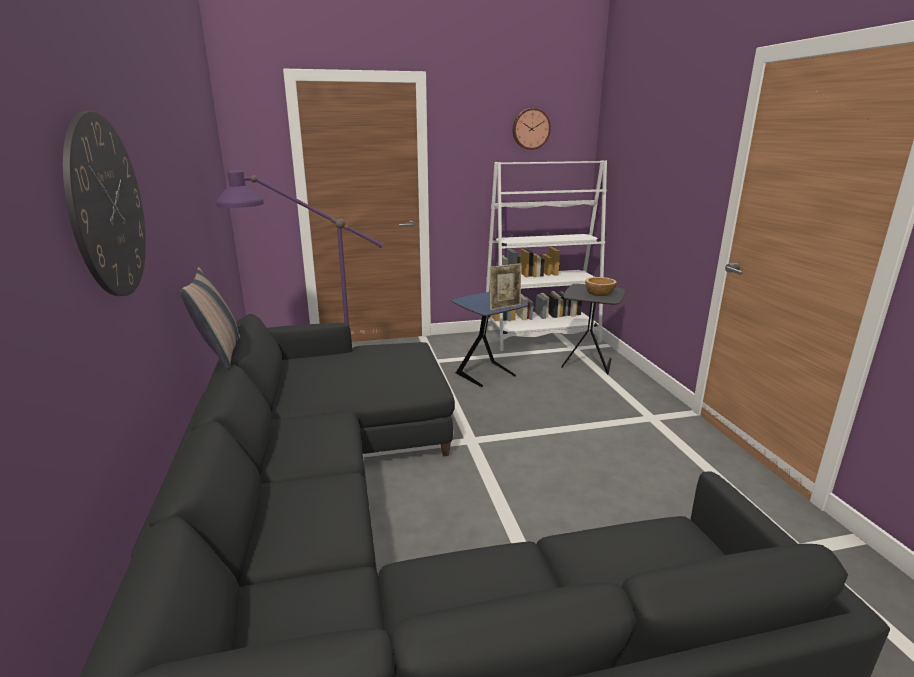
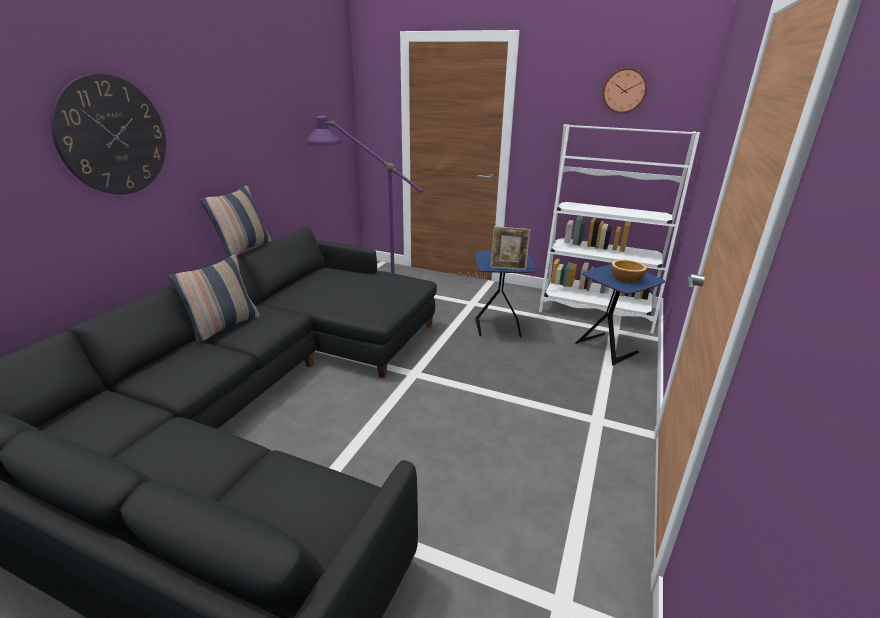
camera: 35 degrees right, 5 degrees up
(276, 455) = (223, 326): none -> pillow
(587, 363) = (608, 348): black side table -> blue side table

